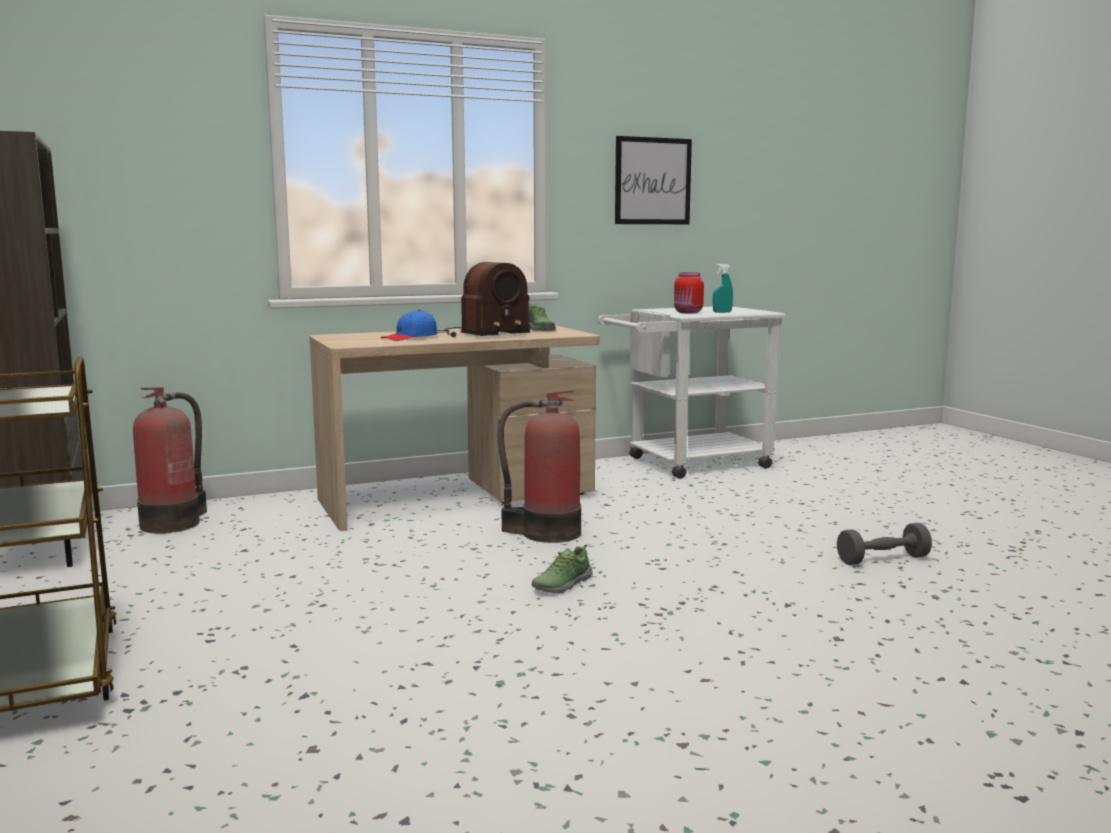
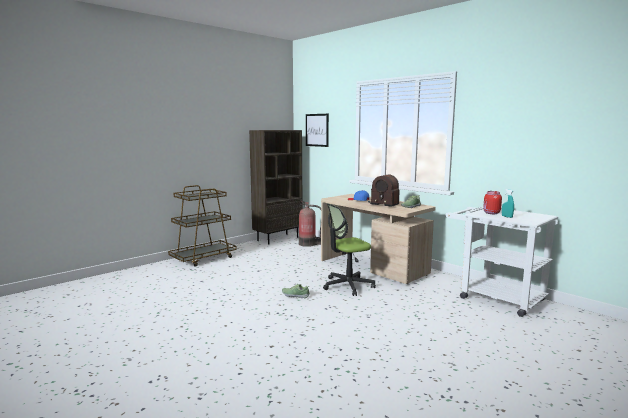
camera: 70 degrees right, 0 degrees up
(546, 533) = (347, 285): fire extinguisher -> office chair
(652, 181) = (513, 138): picture -> picture (317, 130)
(883, 559) = (381, 354): grey dumbbell -> none

